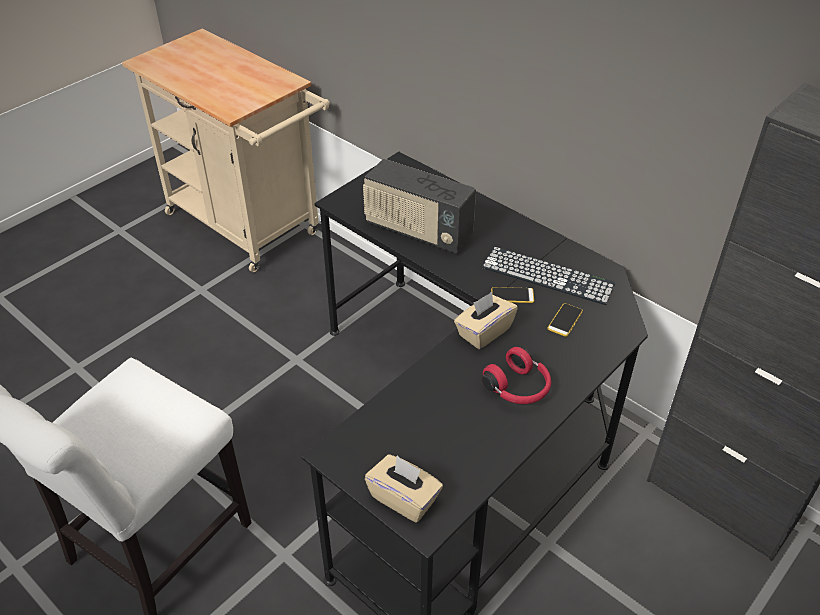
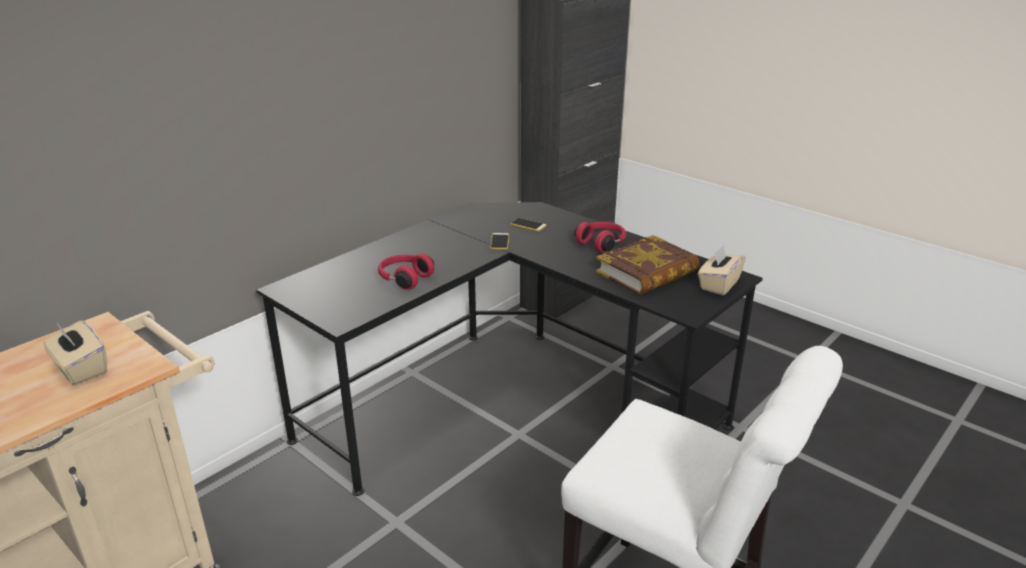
camera: 90 degrees left, 15 degrees down
(418, 231) = (404, 279): radio -> red headphones
(438, 426) = (647, 272): none -> book
(484, 332) = (543, 253): beige tissue box -> beige tissue box (80, 369)
(547, 275) = (475, 228): keyboard -> none

